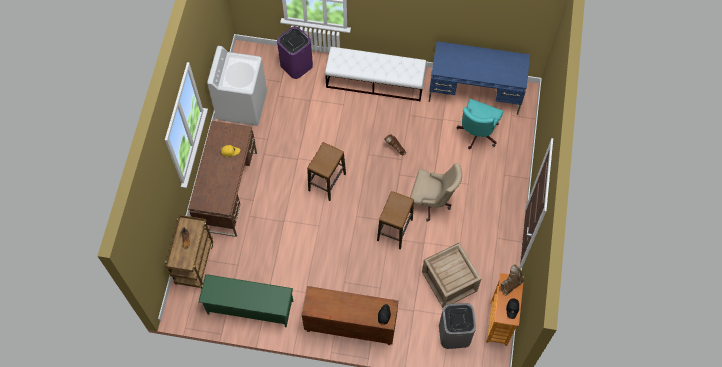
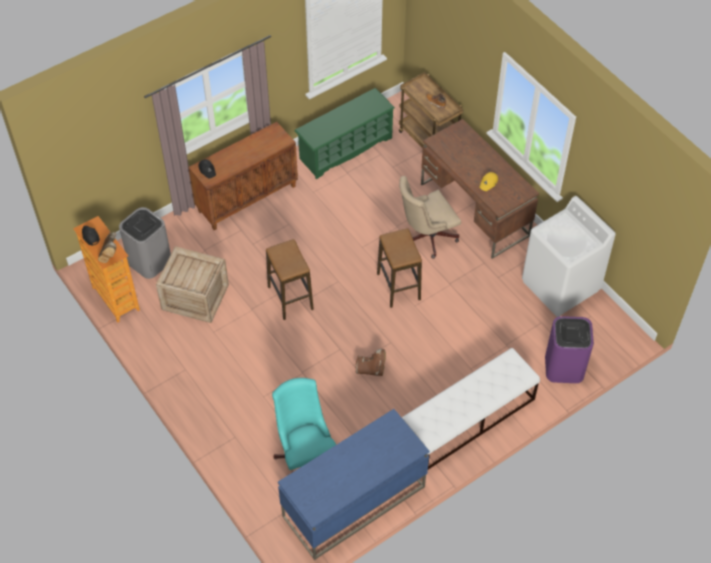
camera: 135 degrees right, 10 degrees down
(432, 202) = (281, 350): beige office chair -> beige office chair (426, 237)

